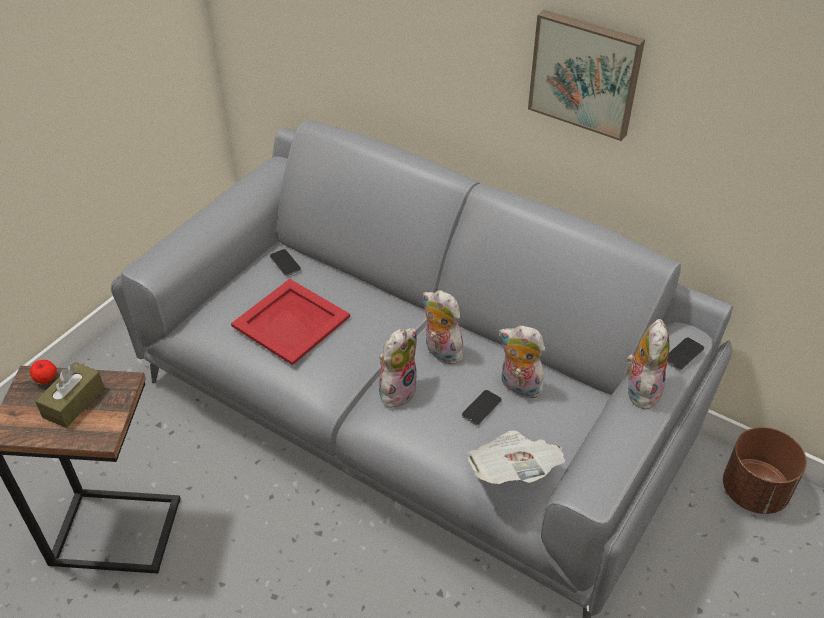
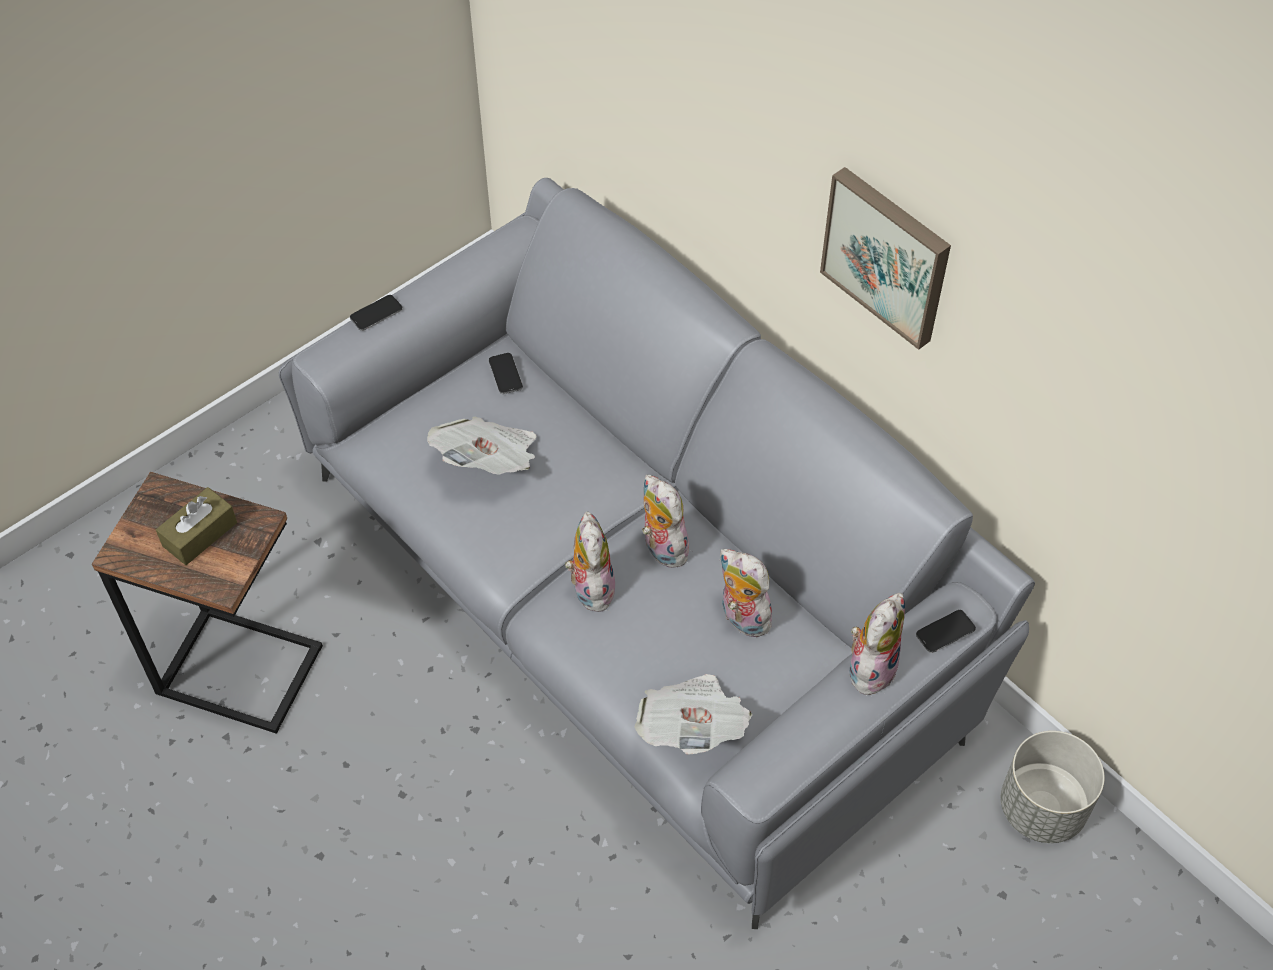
camera: 15 degrees right, 10 degrees up
(46, 379) = (175, 497): apple -> none
(291, 320) = (489, 462): red tray -> newspaper
(397, 390) = (590, 587): plush toy -> plush toy turned 60 degrees counterclockwise
(481, 408) = (684, 636): phone -> phone (376, 313)
(754, 491) = (1042, 808): brown planter -> grey planter

